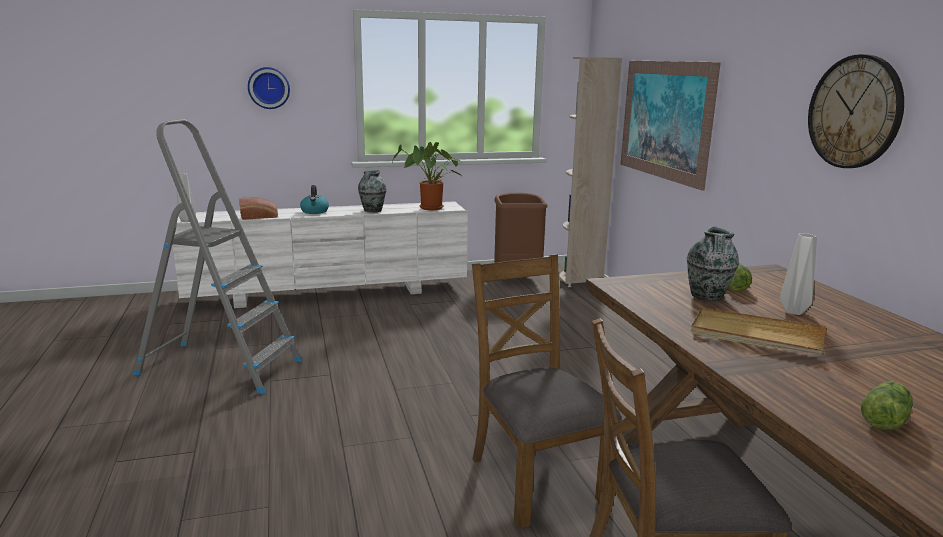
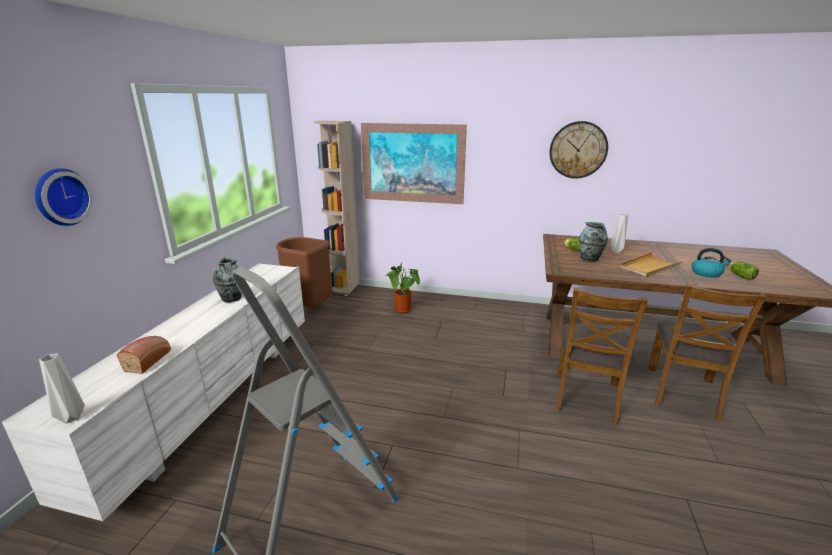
camera: 60 degrees left, 5 degrees up
(315, 211) = (184, 325): kettle -> kettle (706, 273)
(430, 208) = (267, 276): potted plant -> potted plant (404, 310)
(535, 478) = (586, 396): brown chair -> brown chair turned 75 degrees counterclockwise

